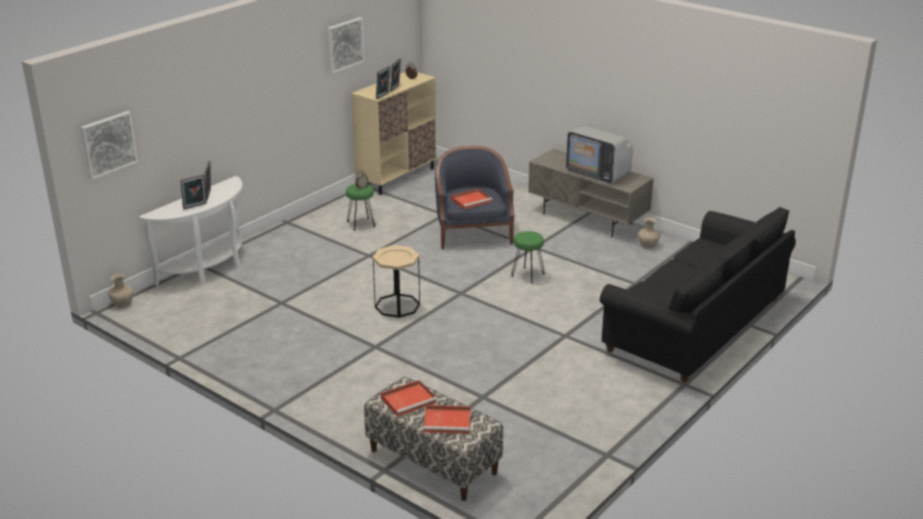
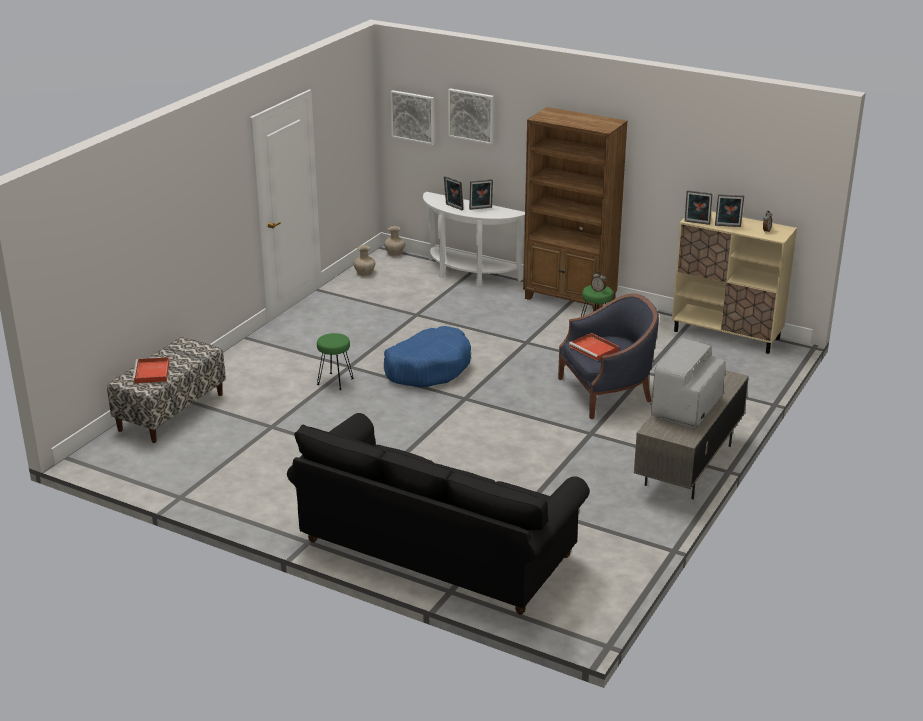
camera: 80 degrees right, 0 degrees up
(297, 227) = (570, 300): none -> brown bookcase
(345, 44) = (696, 150): picture -> picture (471, 116)
(397, 305) = (428, 368): beige side table -> blue dog bed
(409, 399) = (184, 353): red tray -> none
(527, 275) = (519, 433): green stool -> green stool (335, 381)
(647, 245) = (636, 512): beige vase -> beige vase (365, 273)

